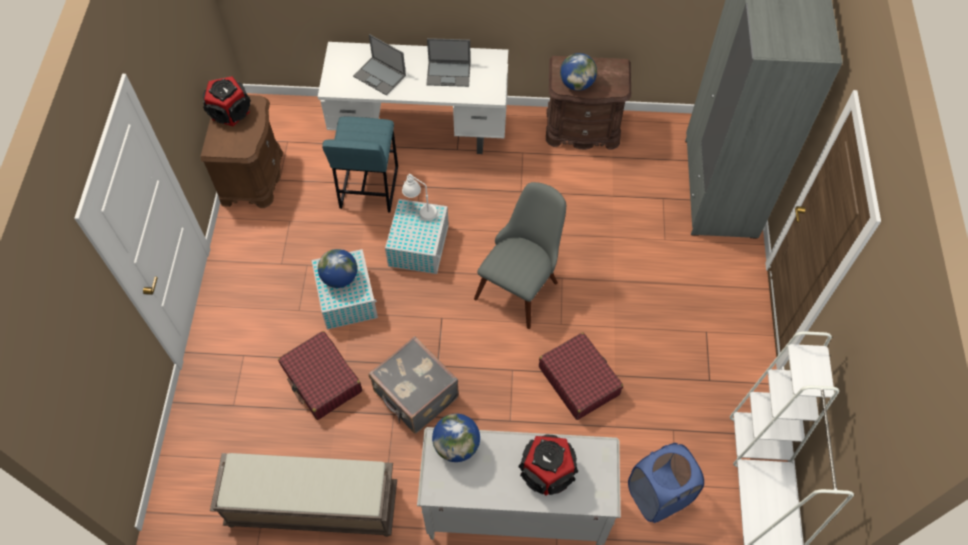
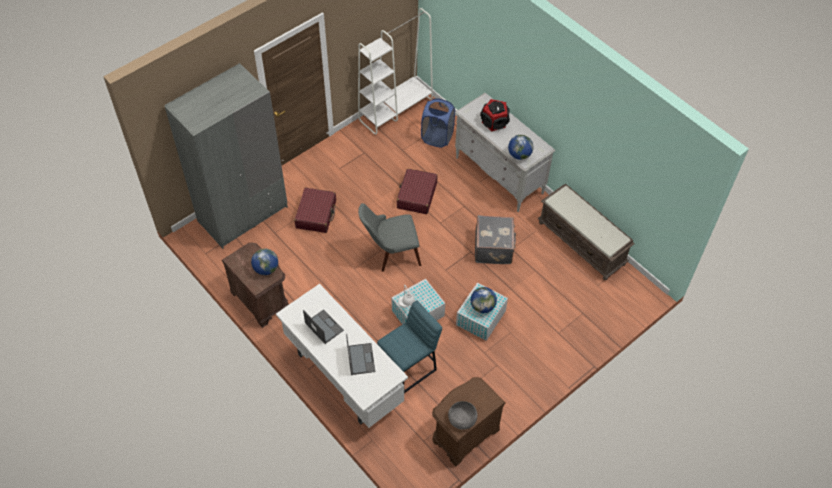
camera: 135 degrees left, 5 degrees down
(230, 111) = (462, 418): speaker -> grey bowl
(322, 380) = (530, 289): red suitcase -> red suitcase (316, 214)

